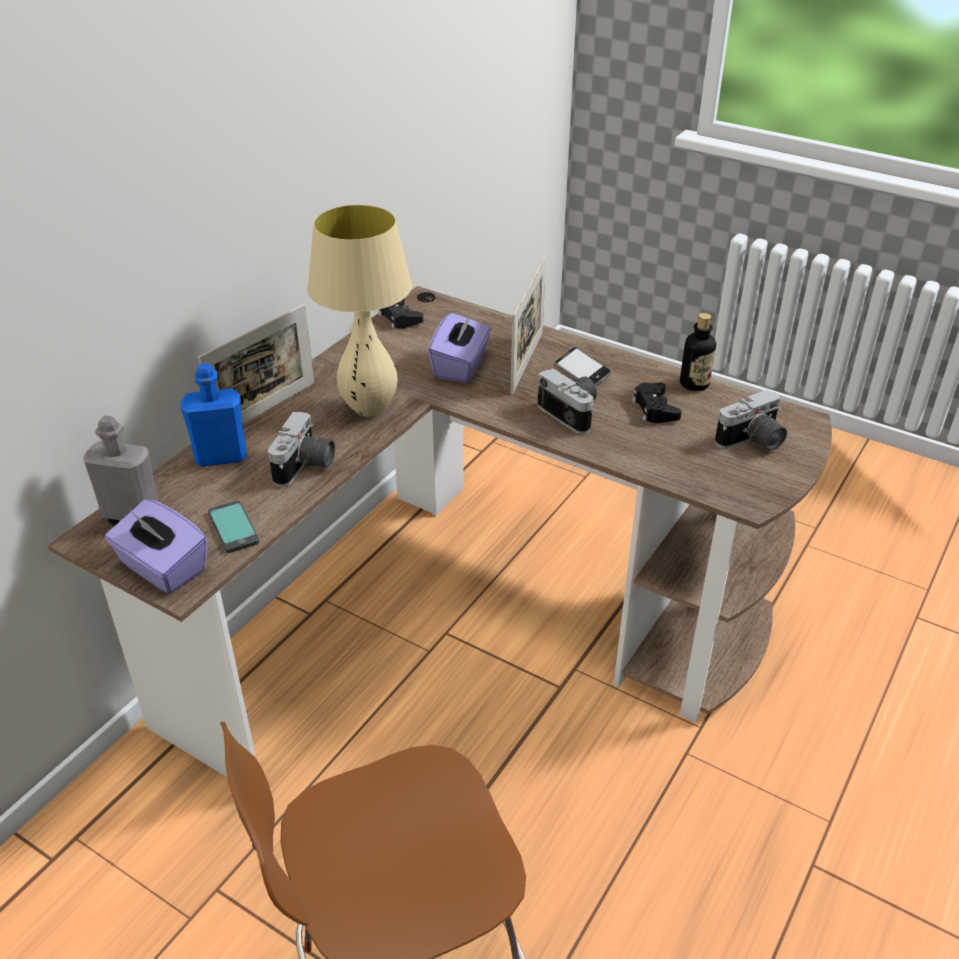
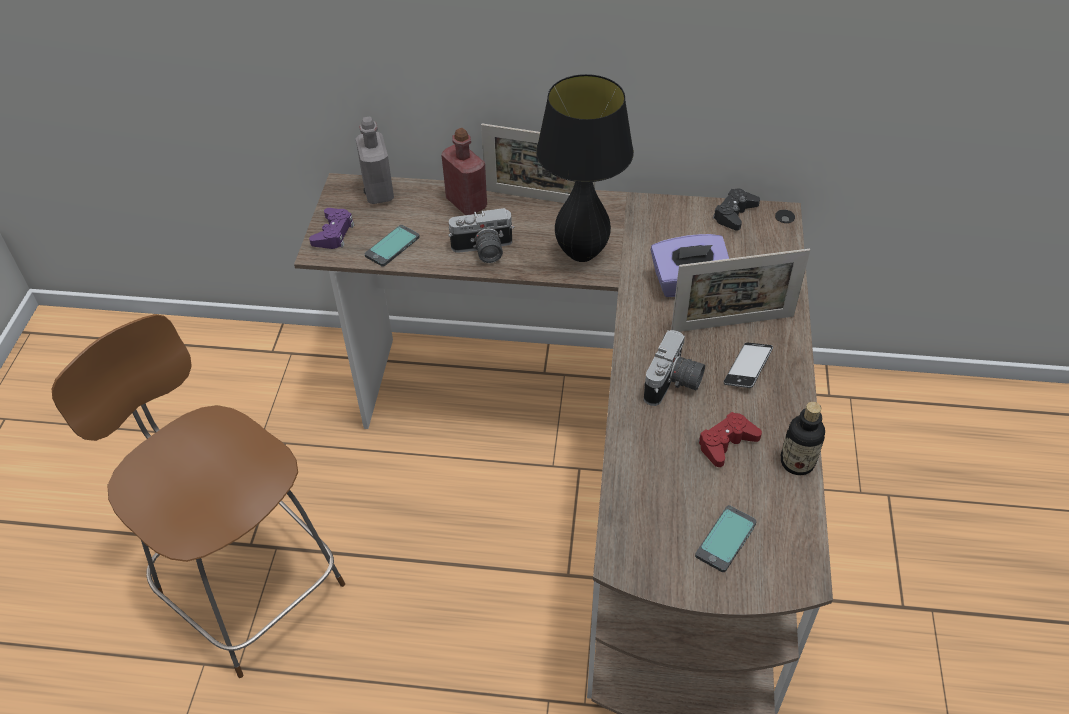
camera: 65 degrees right, 10 degrees up
(162, 568) = (333, 233): purple tissue box -> purple game controller
(221, 457) = (466, 203): blue bottle -> red bottle
(369, 409) = (582, 253): beige table lamp -> black table lamp
(654, 409) = (726, 443): black game controller -> red game controller
(752, 442) = (726, 539): camera -> phone

